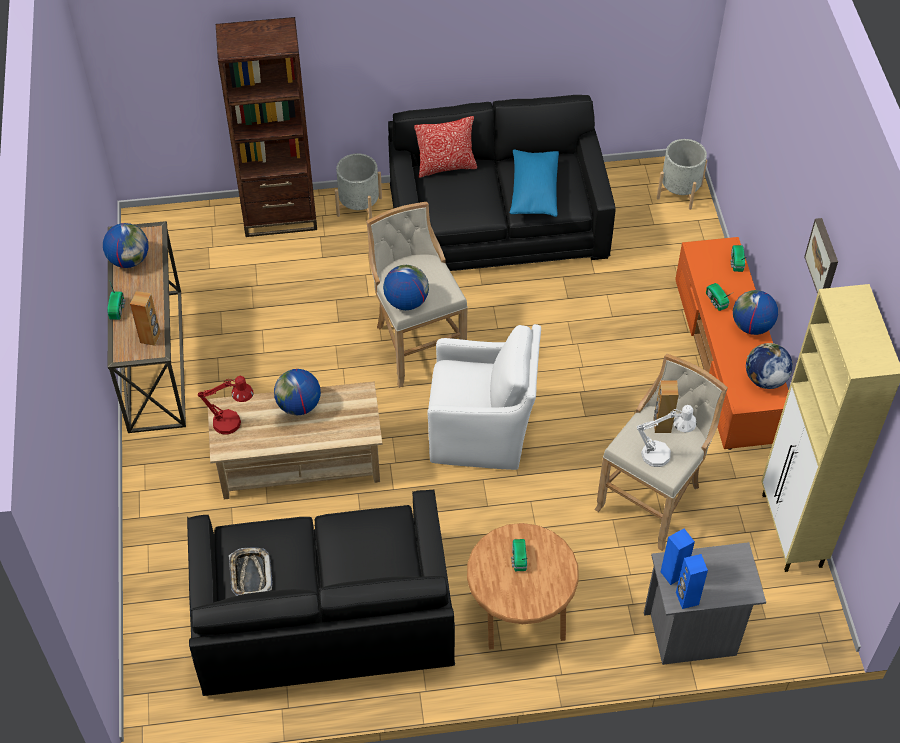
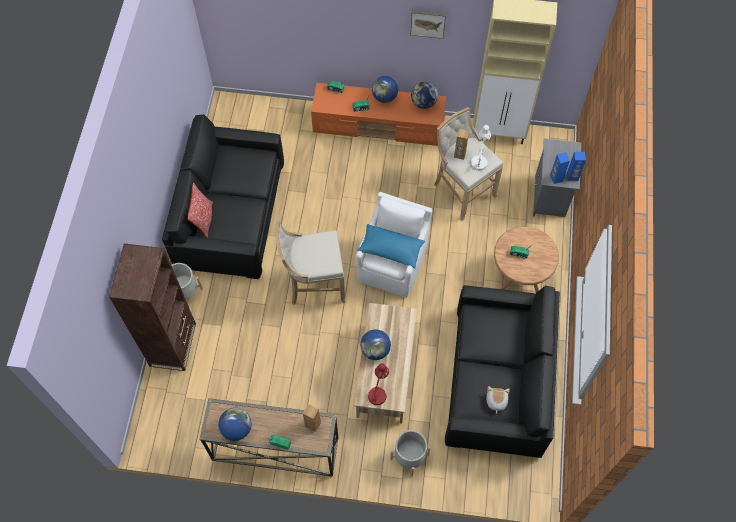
camera: 75 degrees left, 10 degrees up
(250, 574) = (496, 401): tray -> plush toy
(406, 301) = (328, 263): globe -> none
(534, 191) = (245, 175): blue pillow -> blue pillow (390, 250)
(679, 192) = (243, 109): grey planter -> grey planter (409, 457)

